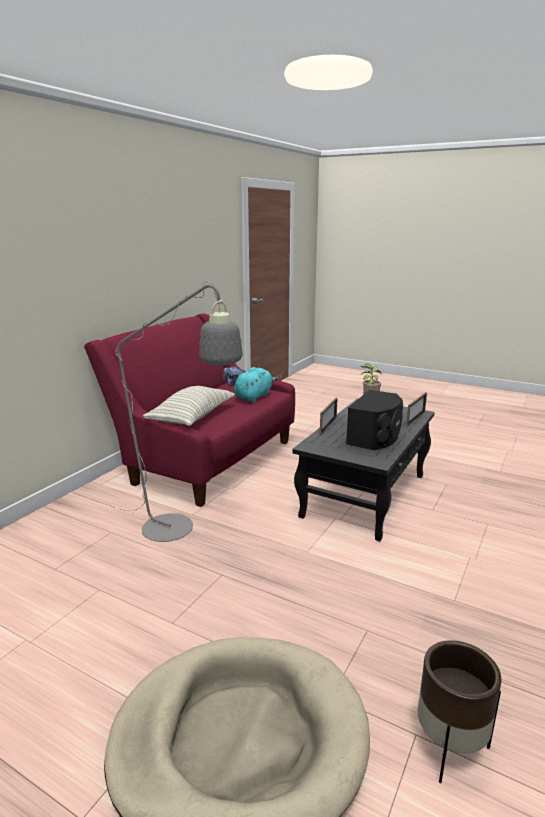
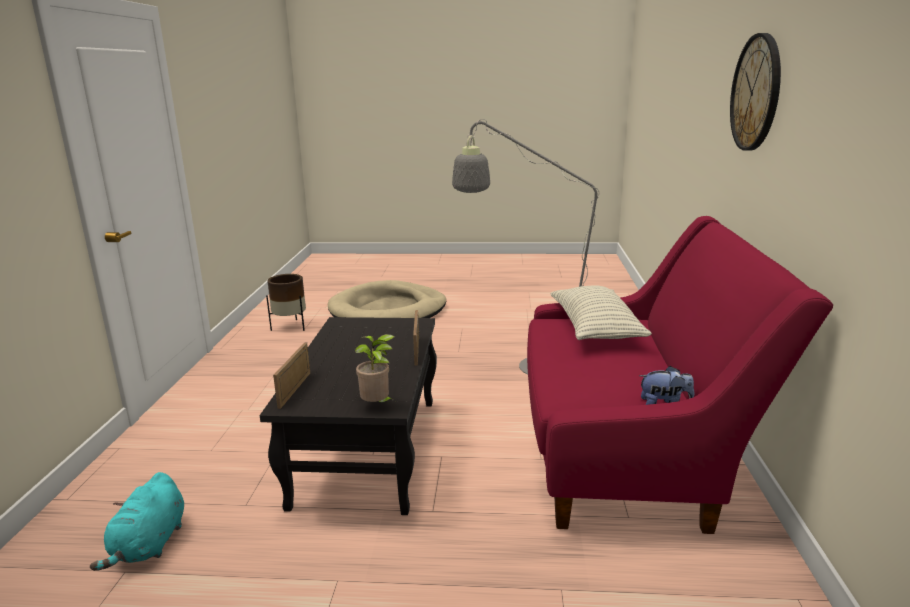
camera: 155 degrees right, 0 degrees up
(102, 242) = (756, 93): none -> wall clock
(254, 397) = (581, 382): turquoise plush toy -> turquoise plush toy (149, 545)
(375, 437) = (349, 348): black speaker -> none

